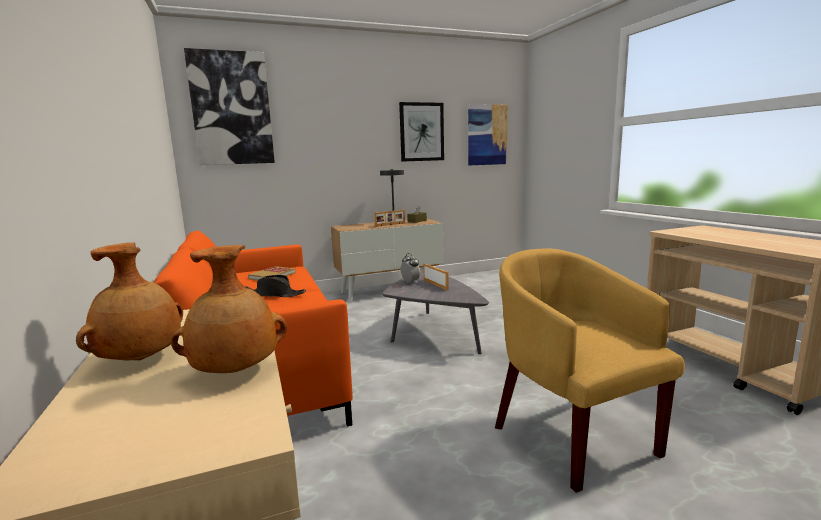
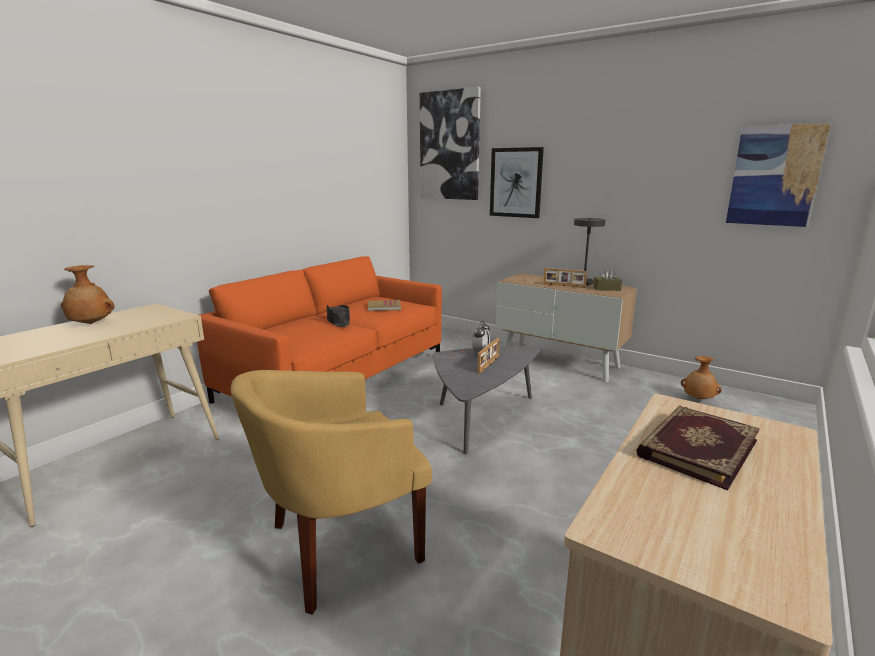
camera: 55 degrees right, 5 degrees up
(236, 372) = (70, 341): brown vase -> brown vase (698, 399)
(421, 132) = (652, 170): picture -> picture (516, 182)
(571, 435) = (340, 547): yellow armchair -> yellow armchair turned 150 degrees counterclockwise
(722, 236) = (695, 447): none -> book

